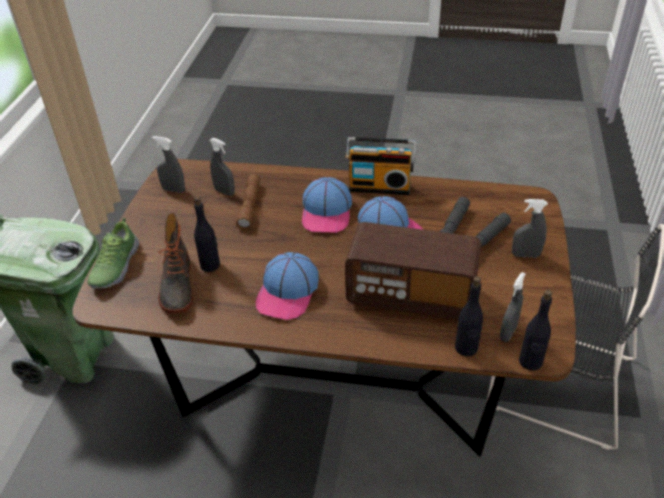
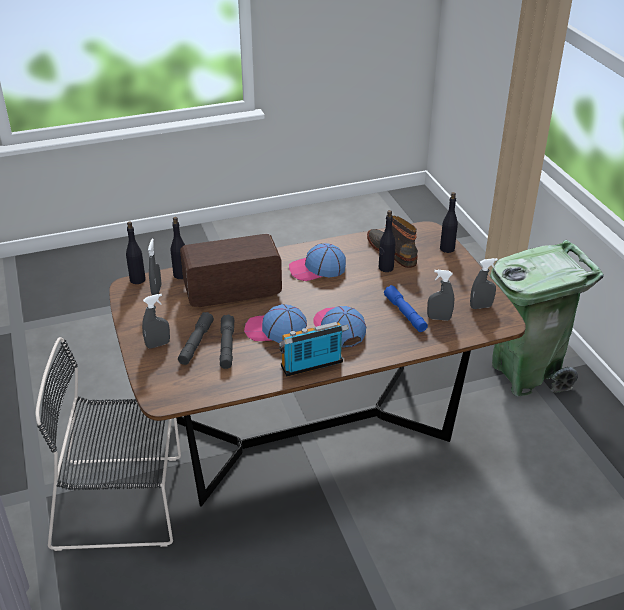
camera: 150 degrees right, 5 degrees down
(114, 266) = (447, 248): shoe -> black bottle
(250, 206) = (405, 313): brown flashlight -> blue flashlight
(288, 292) = (317, 269): cap -> cap turned 90 degrees counterclockwise

